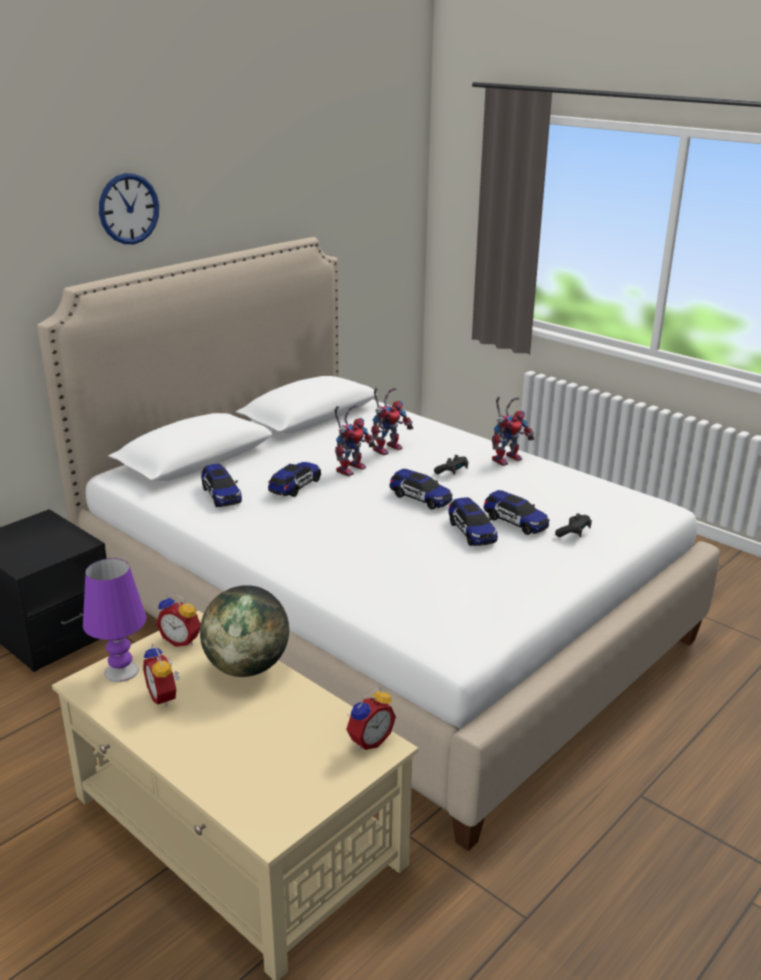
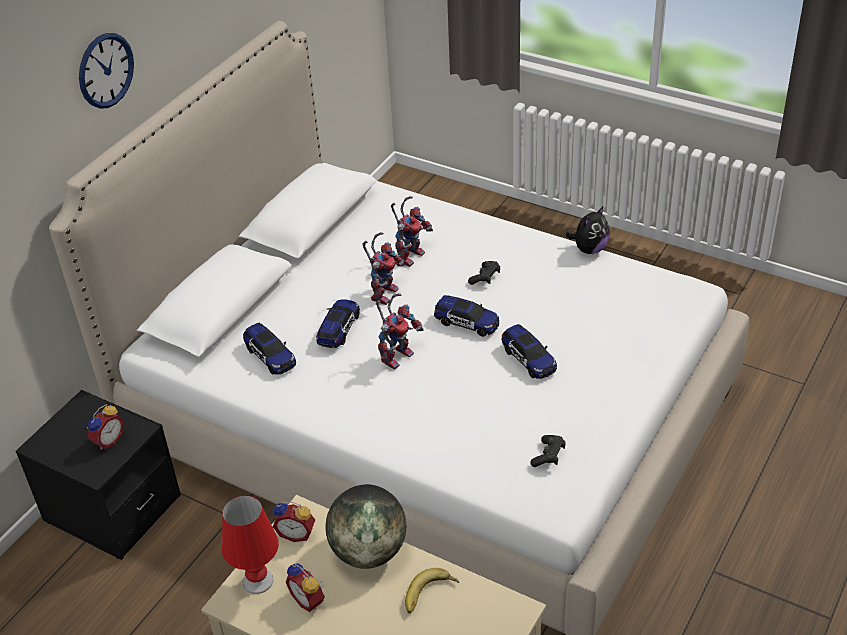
camera: 10 degrees left, 15 degrees up
(121, 671) = (258, 581): purple table lamp -> red table lamp
(293, 715) = (430, 595): none -> banana
(368, 740) = (502, 606): alarm clock -> alarm clock (108, 440)
(507, 458) = (532, 248): toy robot -> toy robot (397, 354)
(515, 522) = (565, 337): toy car -> none
(563, 466) = (589, 249): none -> plush toy
(573, 532) = (622, 341): black game controller -> black game controller (548, 456)

